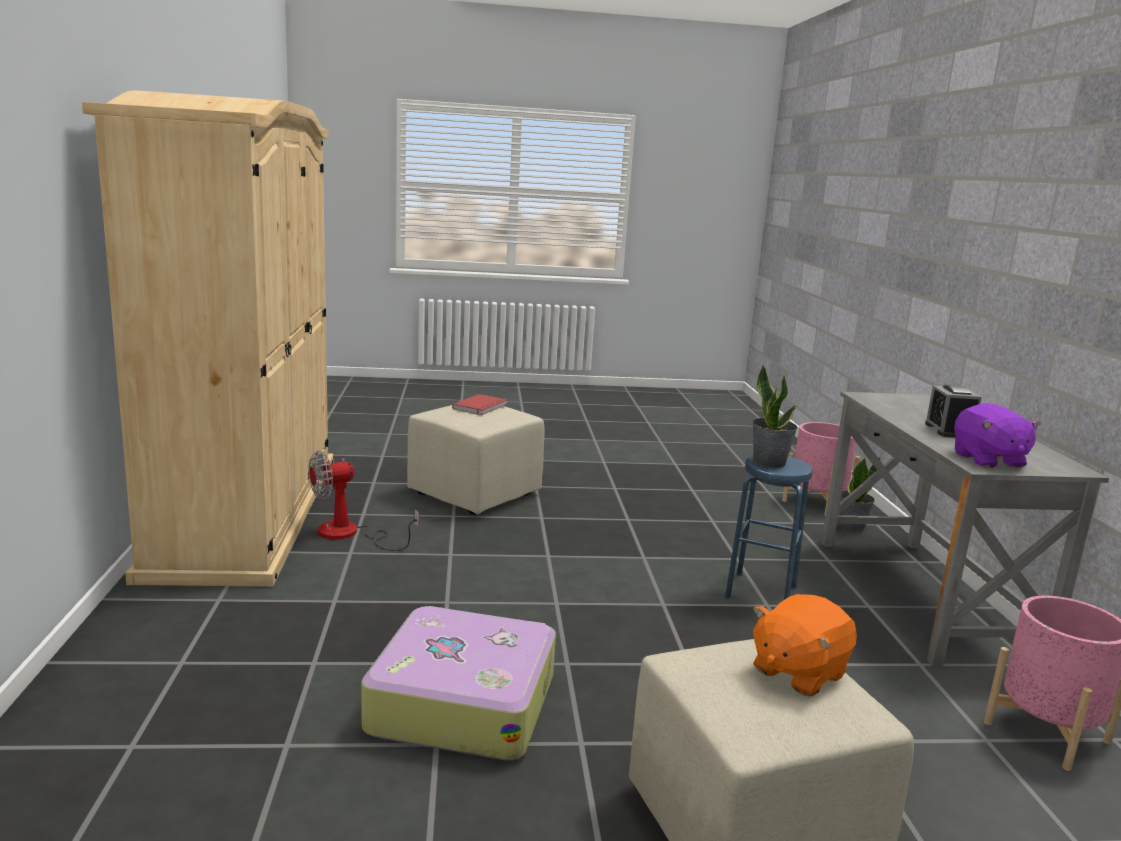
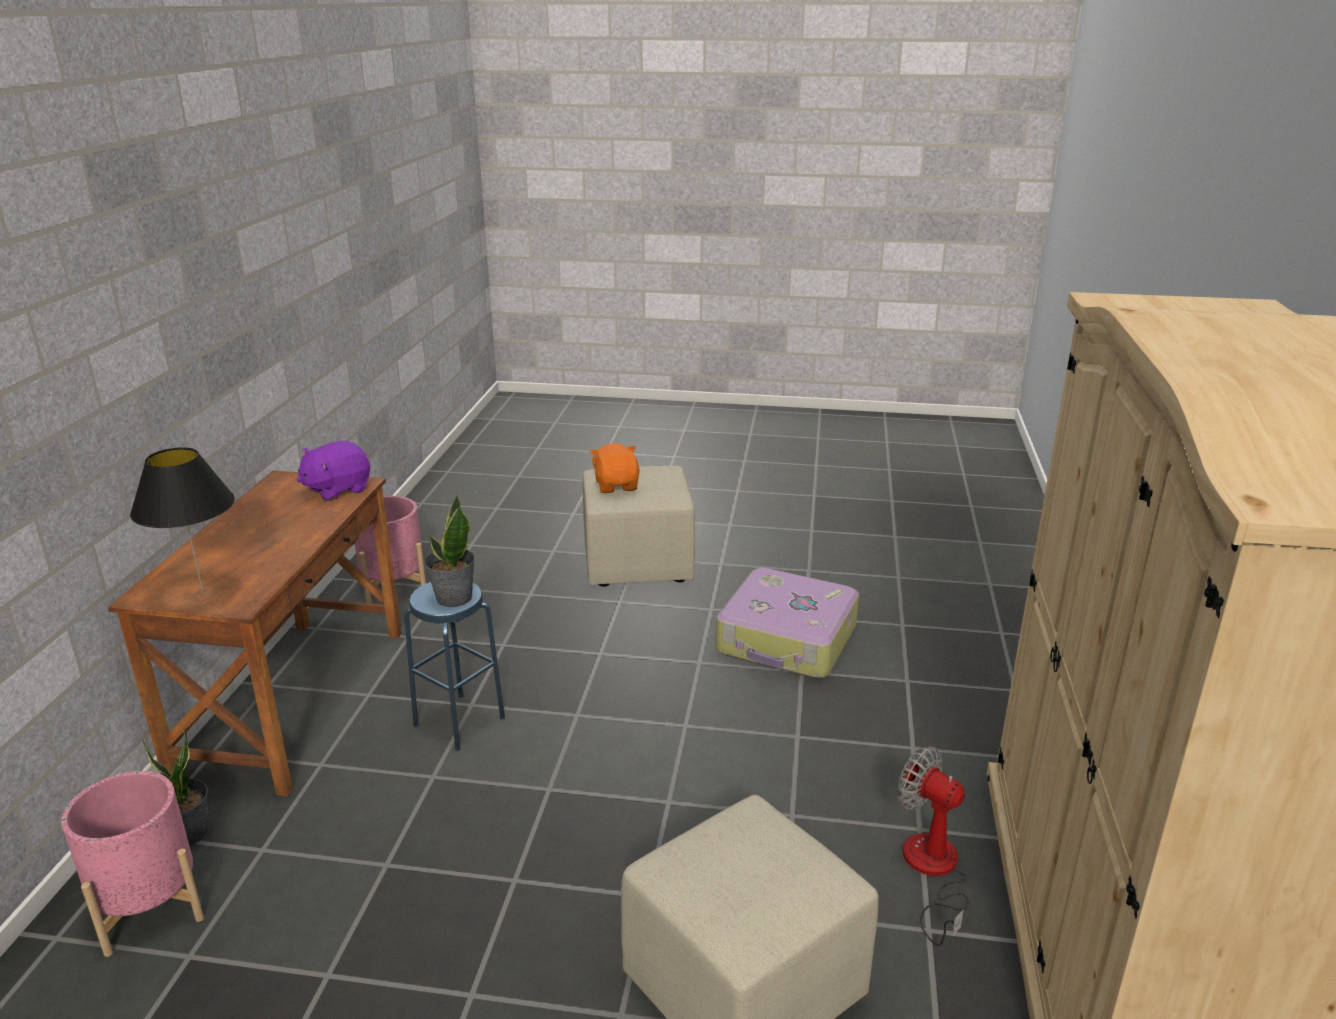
camera: 165 degrees left, 10 degrees up
(350, 534) = (932, 871): fan -> fan turned 120 degrees counterclockwise
(481, 407) = (738, 895): red book -> none
(797, 672) = (616, 485): orange plush toy -> orange plush toy turned 75 degrees counterclockwise
(902, 399) = (203, 593): none -> black table lamp
(923, 597) = (294, 700): grey desk -> brown desk
(949, 430) = (282, 529): alarm clock -> none
(988, 460) = (337, 489): purple plush toy -> purple plush toy turned 135 degrees counterclockwise

